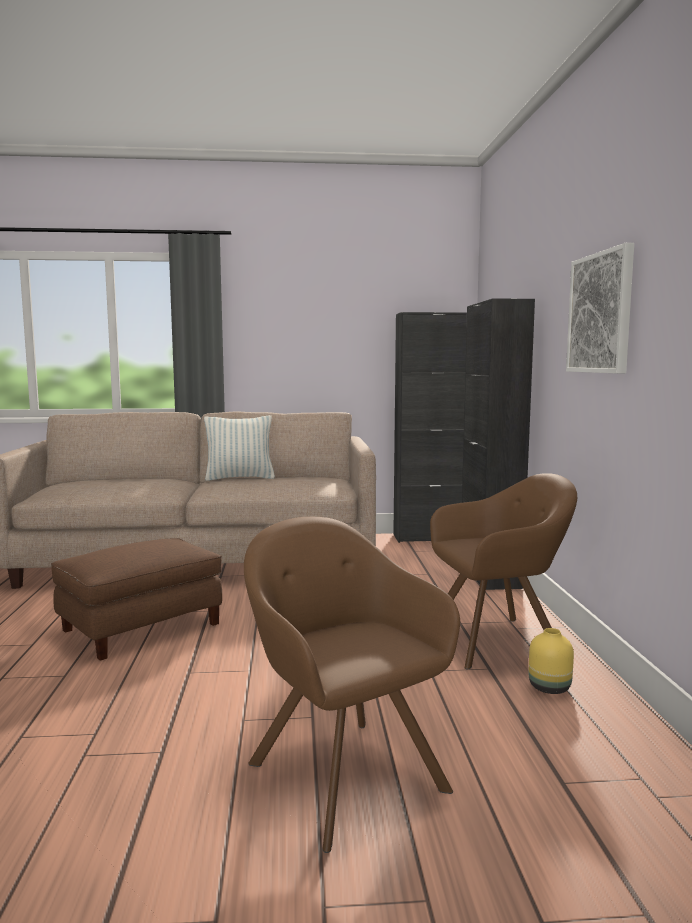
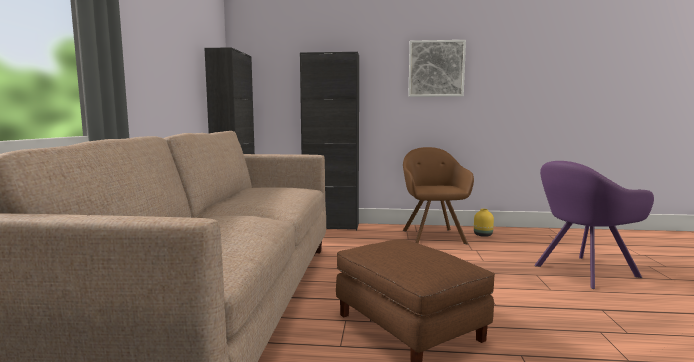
camera: 80 degrees left, 0 degrees up
(240, 478) = (232, 201): pillow -> none
(341, 771) = (582, 272): brown armchair -> purple armchair

